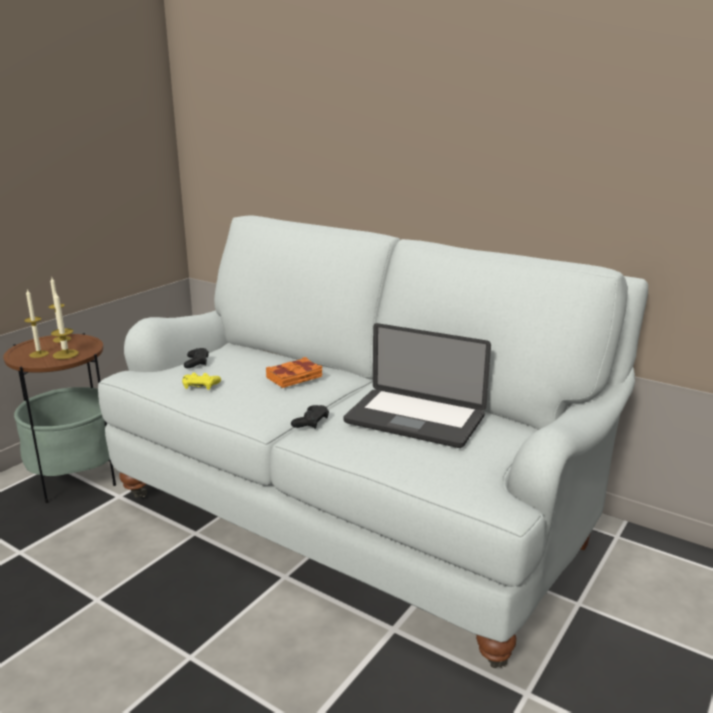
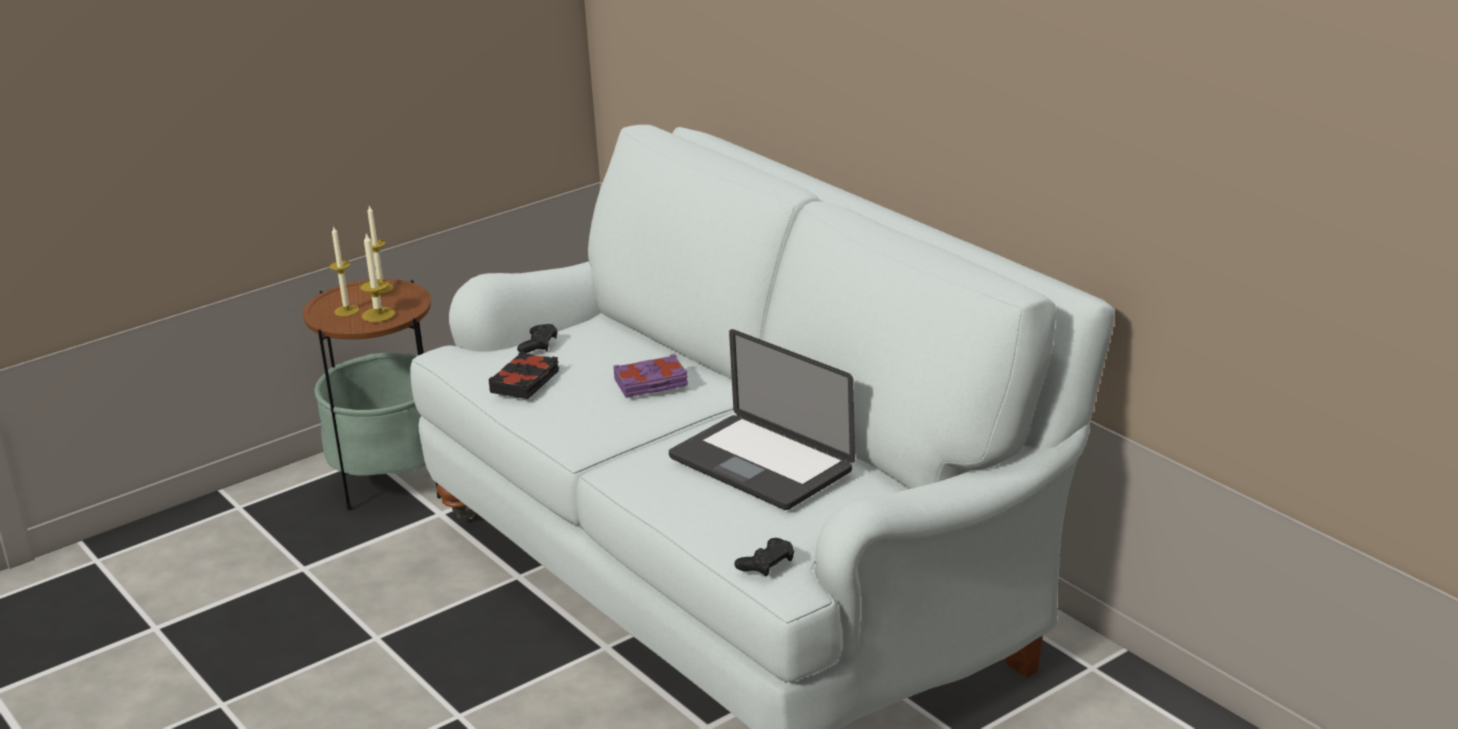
camera: 20 degrees right, 5 degrees up
(200, 385) = (525, 382): yellow game controller -> black book
(295, 377) = (651, 383): orange book -> purple book
(311, 421) = (636, 451): black game controller -> black game controller (766, 563)

